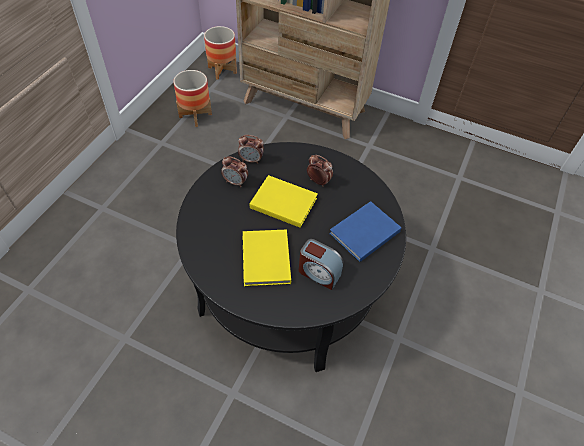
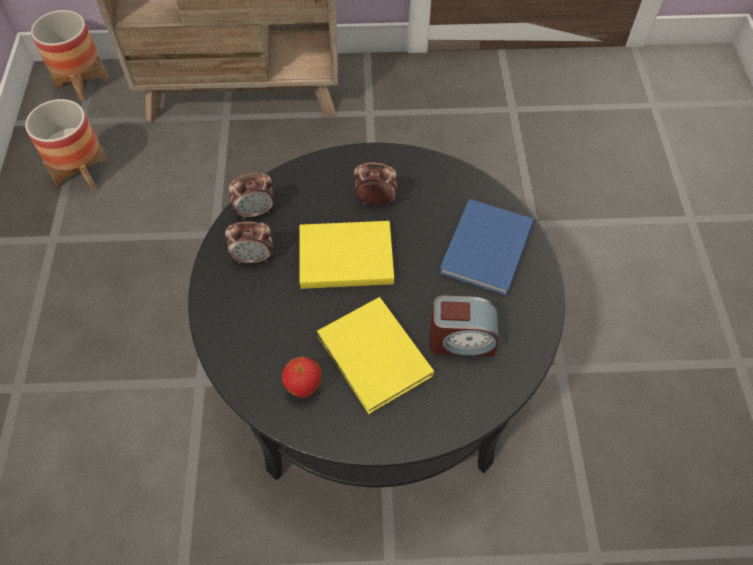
camera: 25 degrees left, 5 degrees up
(219, 257) = (304, 388): none -> apple

